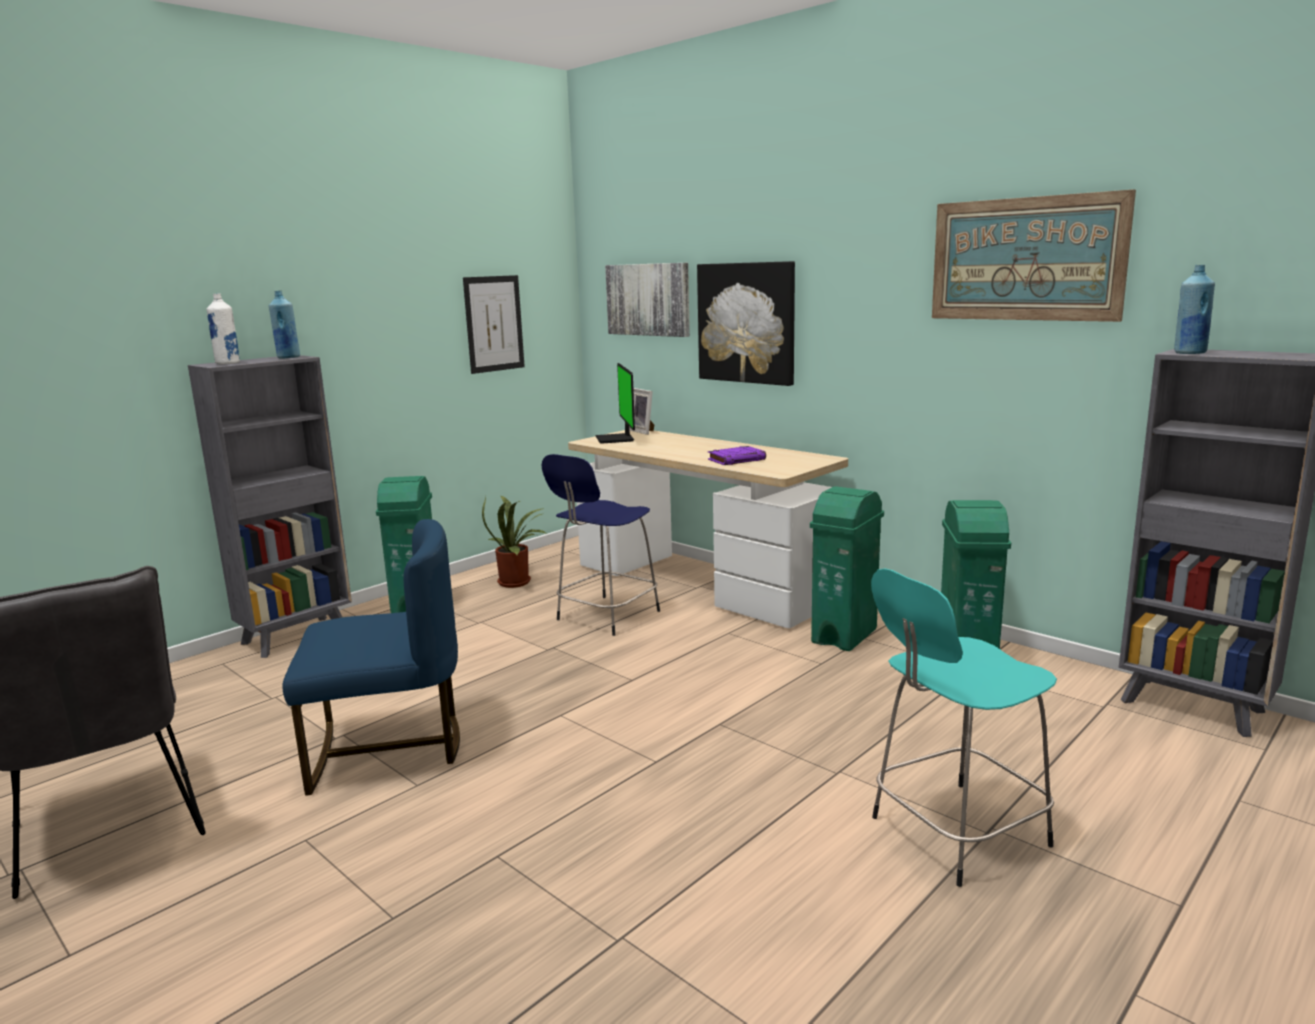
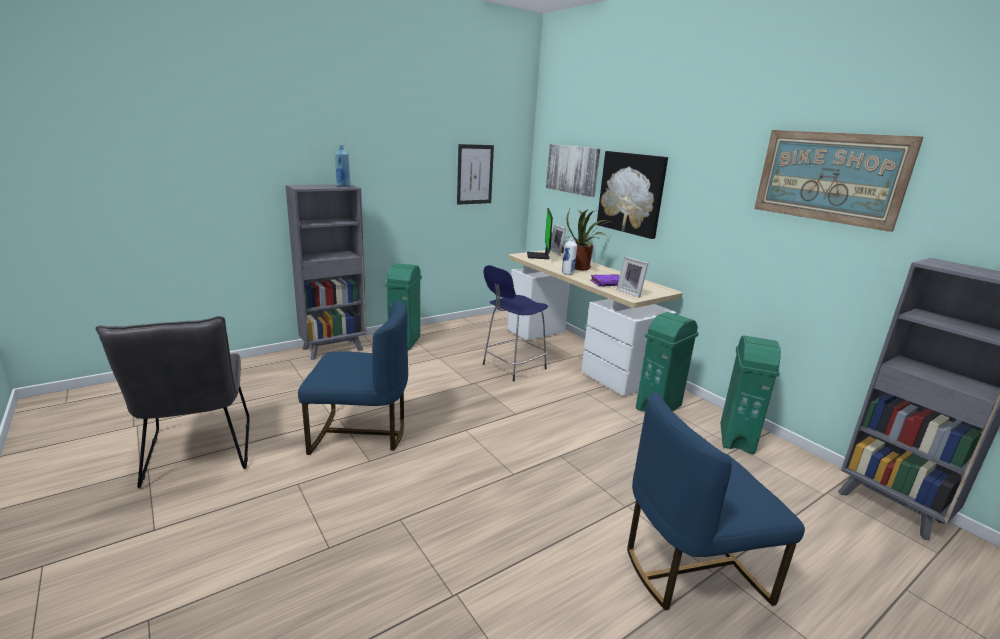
camera: 10 degrees right, 5 degrees up
(227, 363) = (307, 186): white bottle -> white bottle (567, 273)
(518, 582) = (467, 335): potted plant -> potted plant (582, 268)
(775, 467) = (631, 293): none -> picture frame
(954, 833) = (691, 569): turquoise stool -> blue chair
(1189, 353) = (939, 265): blue bottle -> none

